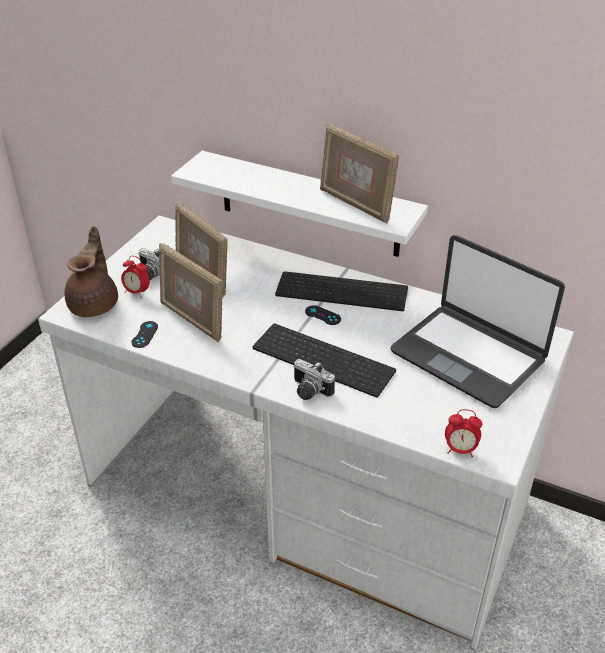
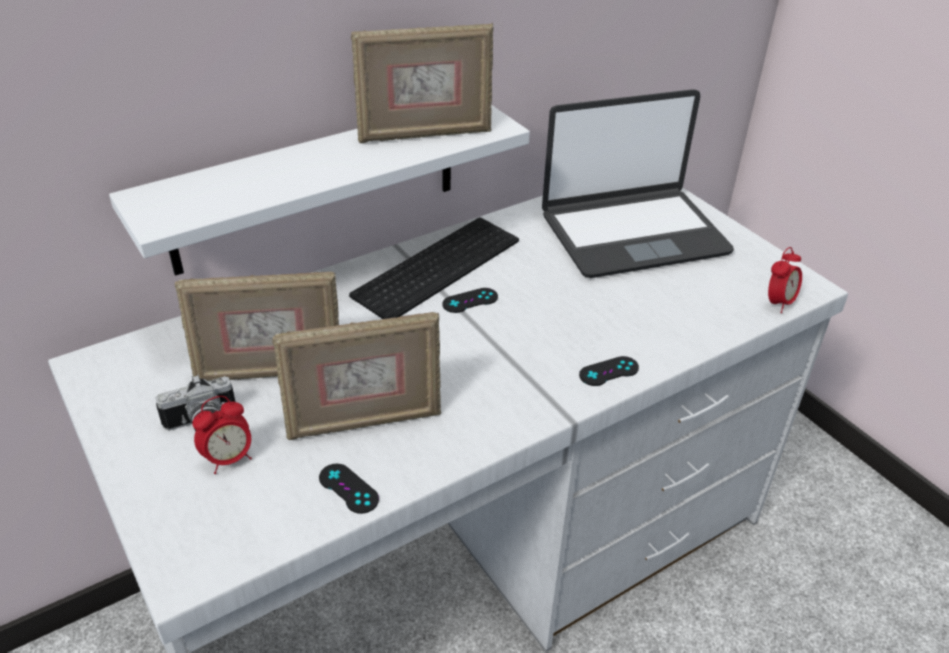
camera: 60 degrees left, 0 degrees up
(95, 304) = (203, 524): brown teapot -> none
(308, 391) = (609, 371): camera -> black game controller
(325, 358) = (556, 332): keyboard -> none

